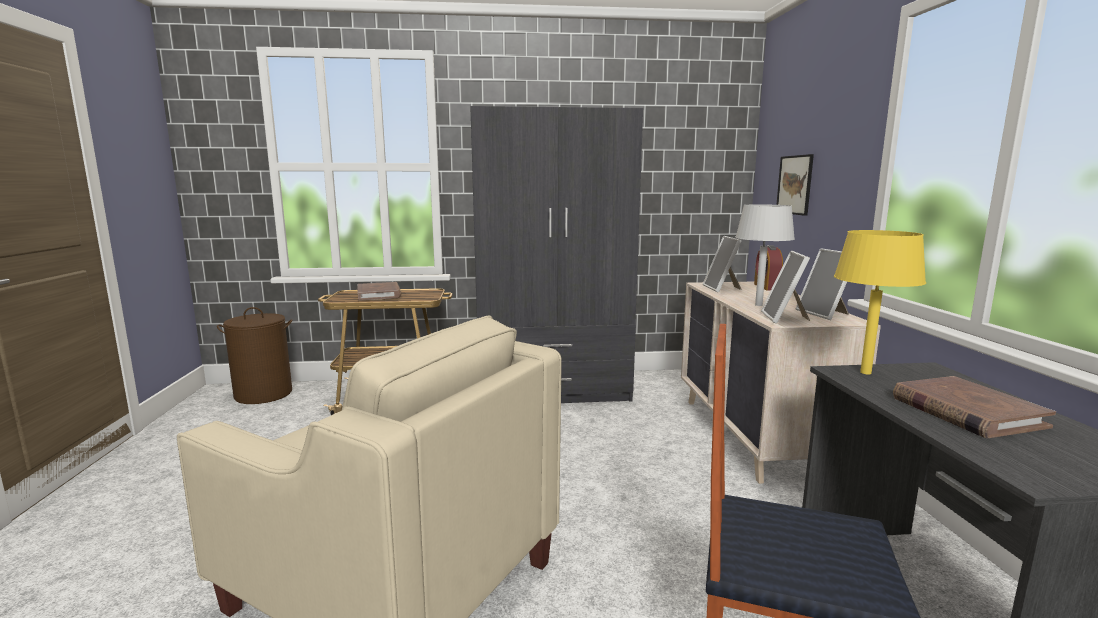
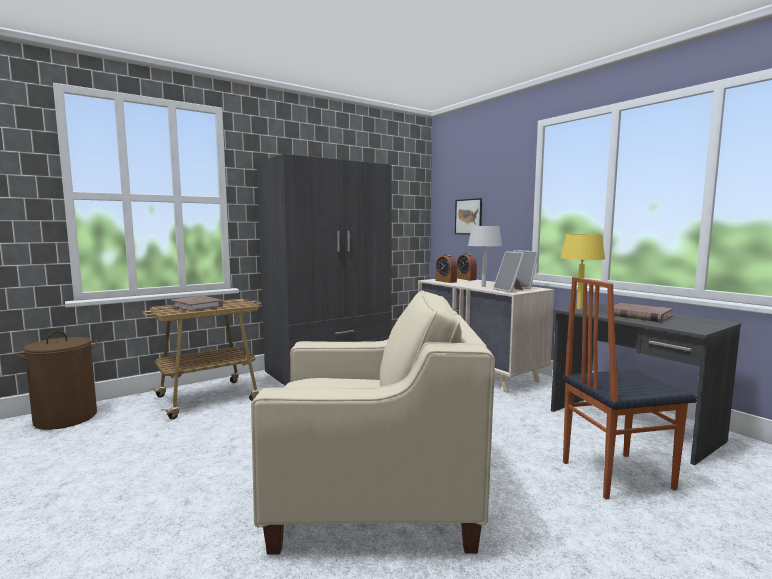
camera: 30 degrees left, 5 degrees down
(722, 288) = (446, 281): picture frame -> alarm clock

